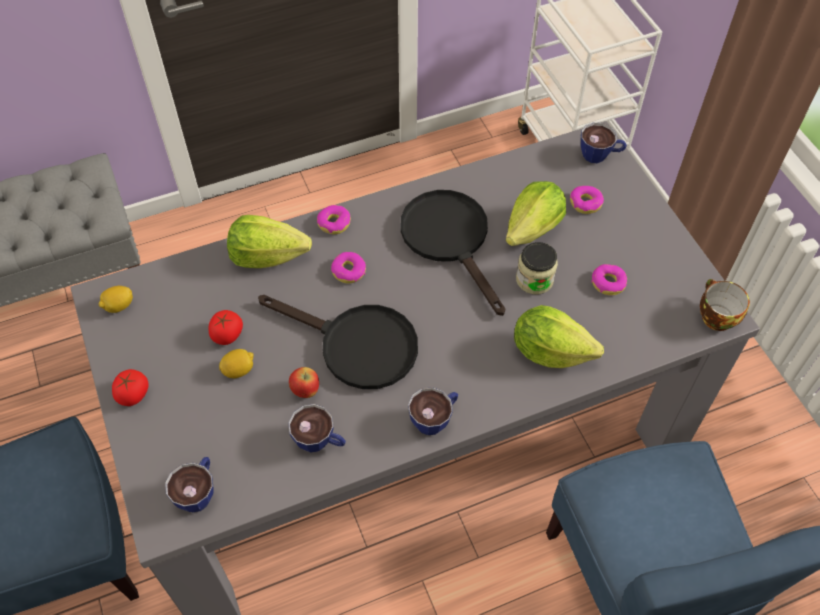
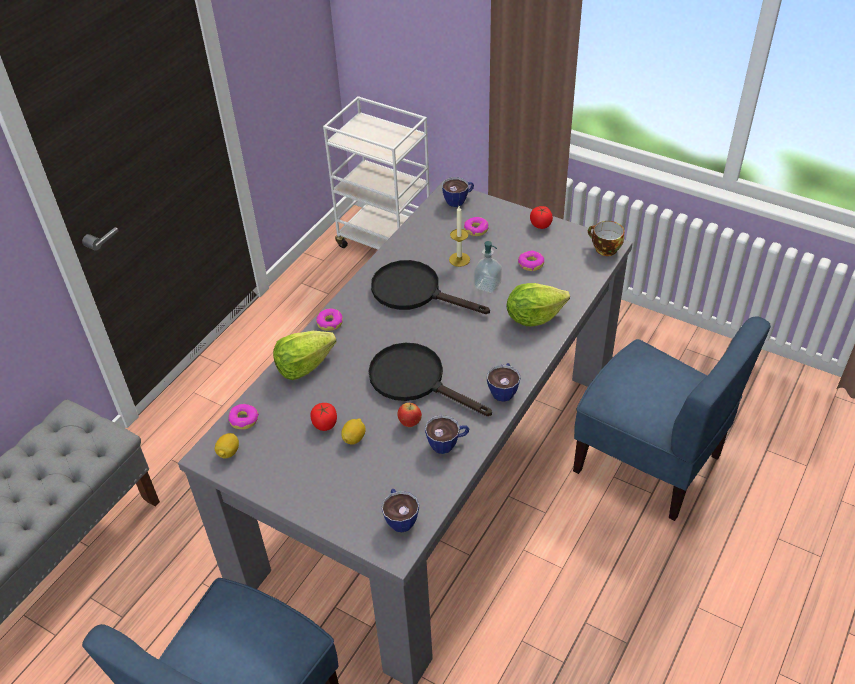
camera: 35 degrees left, 10 degrees down
(133, 395) = (296, 494): tomato -> tomato (540, 225)
(349, 271) = (368, 344): donut -> donut (244, 420)
(356, 345) = (416, 380): black frying pan -> black frying pan turned 135 degrees counterclockwise
(533, 229) = (459, 259): lettuce -> candle
(534, 279) = (487, 285): jar -> soap dispenser

